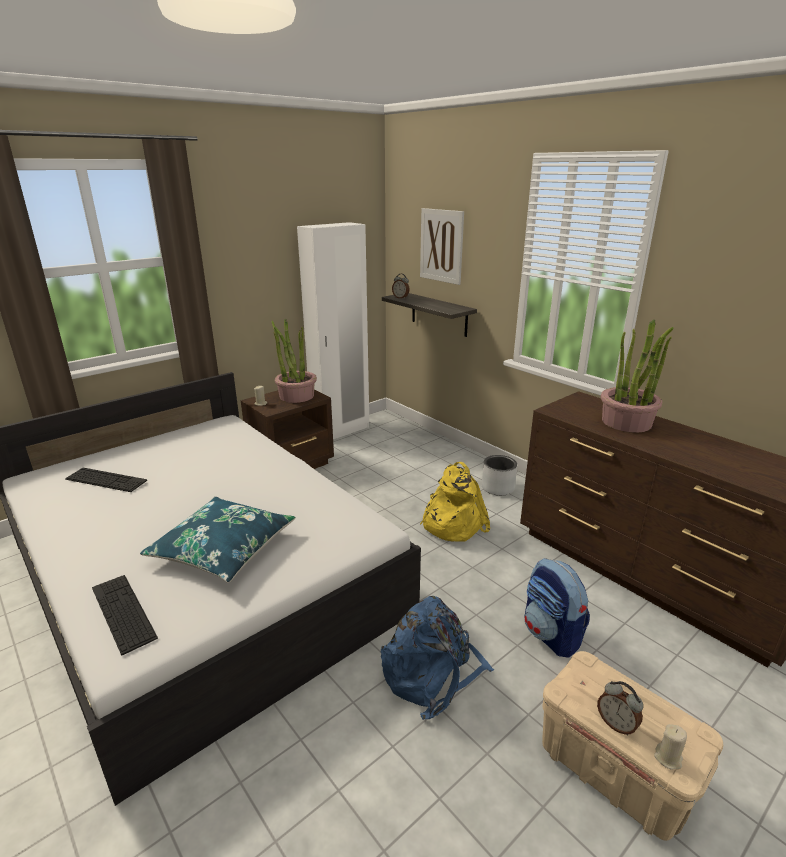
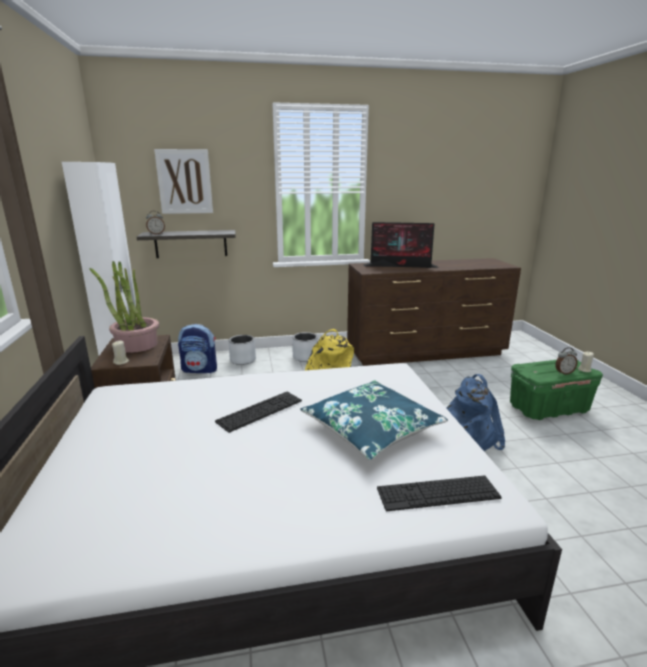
camera: 60 degrees left, 5 degrees down
(106, 480) = (144, 484): keyboard -> keyboard (260, 411)
(445, 457) = (243, 360): none -> grey planter
(551, 635) = (454, 390): backpack -> backpack (200, 369)
(615, 770) = (548, 408): beige storage box -> green storage box
(626, 422) = (401, 266): potted plant -> monitor

